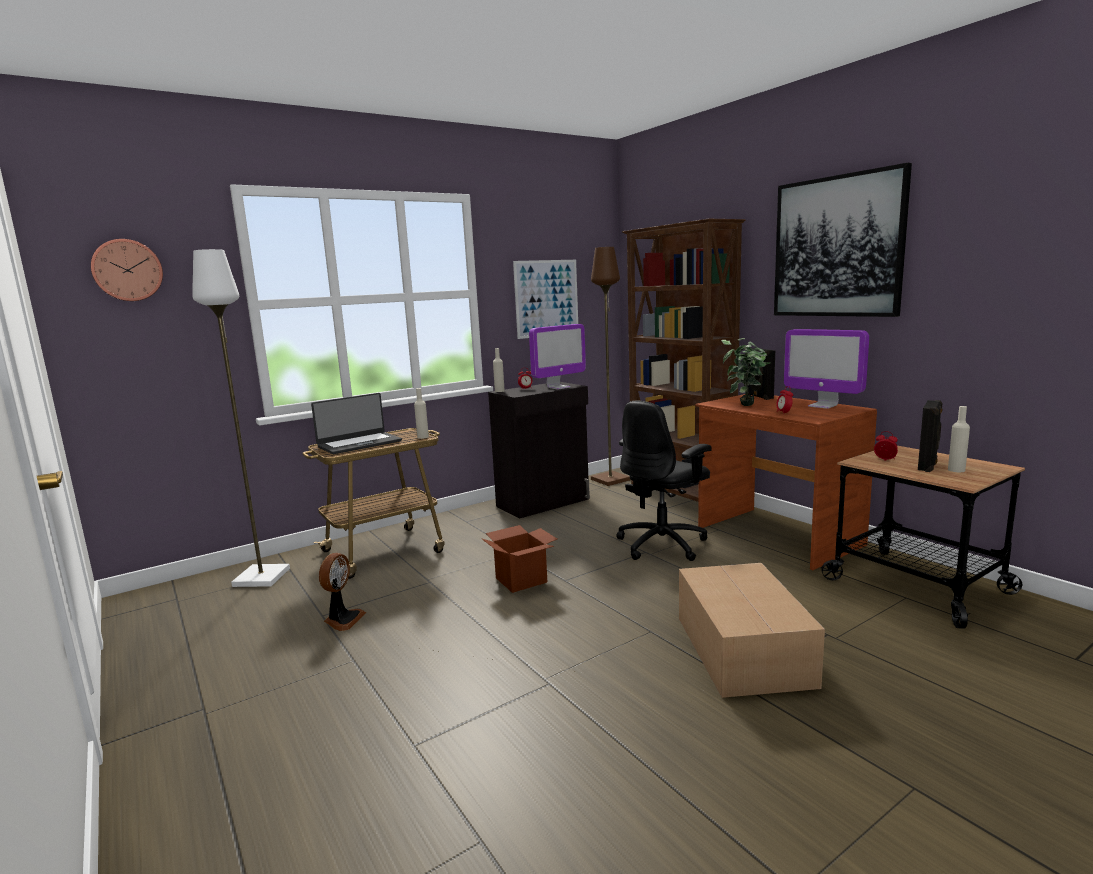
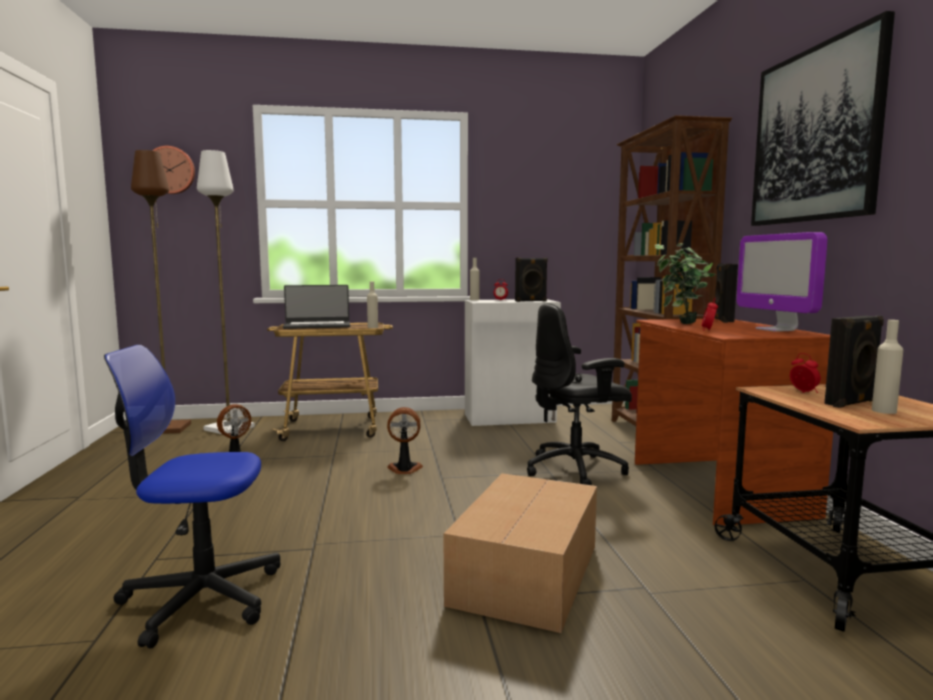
camera: 25 degrees right, 5 degrees down
(519, 764) = (201, 598): none -> office chair
(521, 580) = (404, 469): cardboard box -> fan
(544, 503) = (510, 418): black cabinet -> white cabinet
(546, 298) = (546, 216): picture -> none
(558, 387) = (531, 301): monitor -> black speaker
(610, 479) = (600, 411): brown floor lamp -> brown floor lamp (168, 428)

